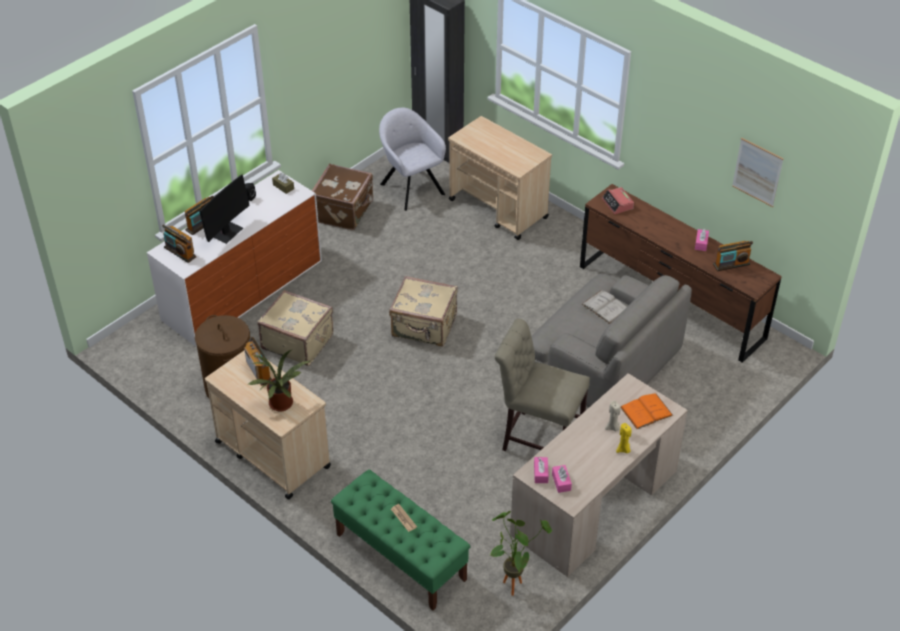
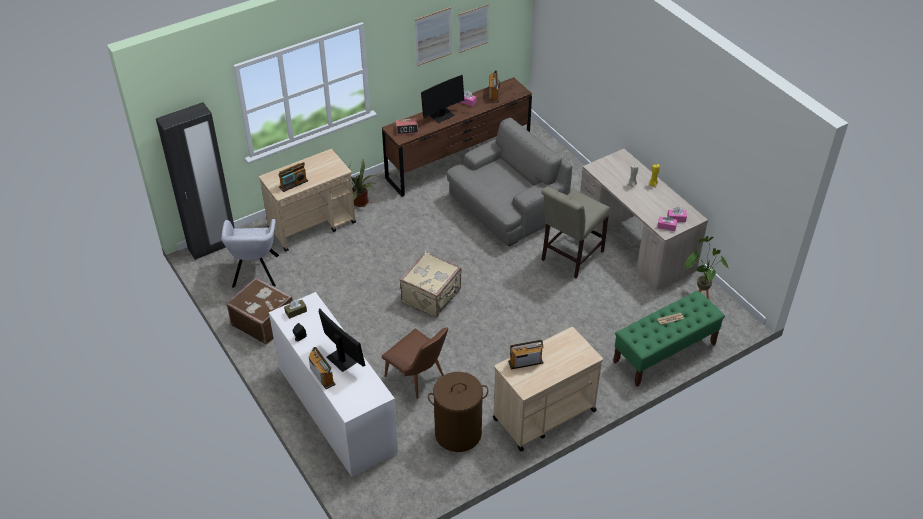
camera: 75 degrees left, 0 degrees up
(180, 252) = (356, 396): radio -> radio (293, 184)
(281, 405) = (569, 354): potted plant -> potted plant (362, 202)
(298, 341) = (418, 379): beige suitcase -> brown chair
(411, 187) = (255, 272): grey armchair -> grey armchair turned 75 degrees counterclockwise
(605, 307) = (490, 173): white book -> none
(646, 411) = (621, 166): orange book -> none
(660, 227) = (441, 115): none -> monitor
(705, 138) = (433, 36): none -> picture

